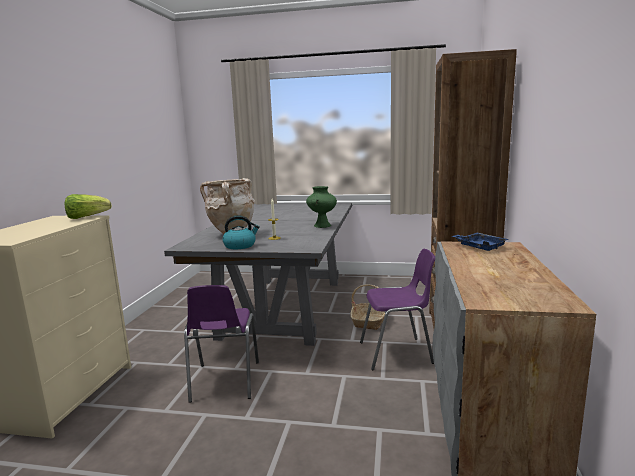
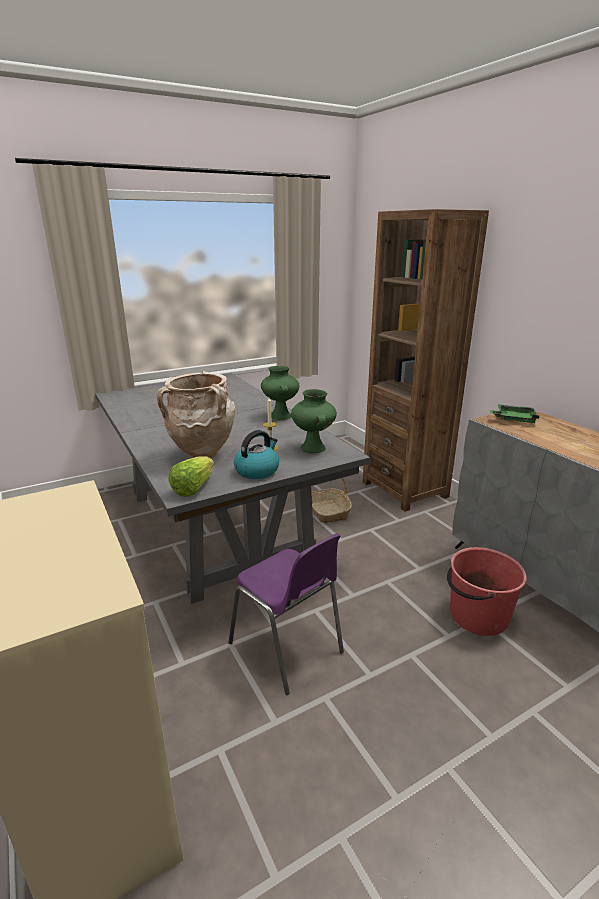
camera: 40 degrees left, 10 degrees up
(87, 217) = (67, 495): lettuce -> lettuce (193, 488)
(298, 242) = (313, 448): none -> green vase
(378, 425) = (477, 616): none -> red bucket
(397, 353) = (396, 537): purple chair -> none
(480, 247) = (513, 419): blue tray -> green tray

